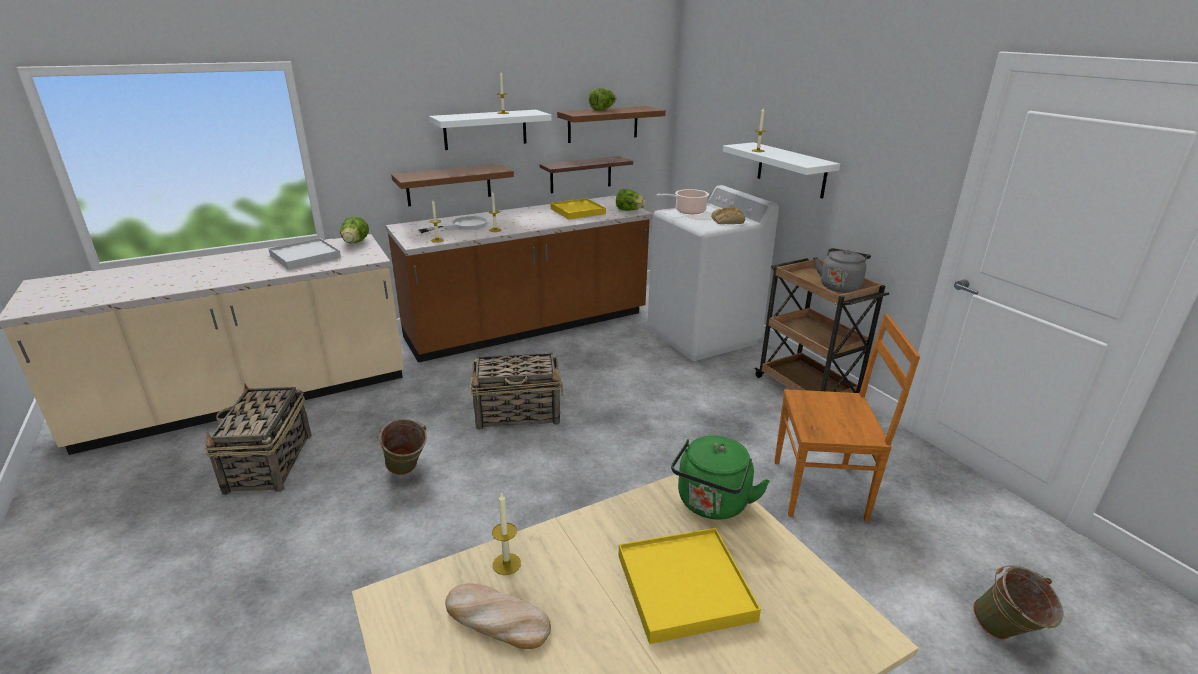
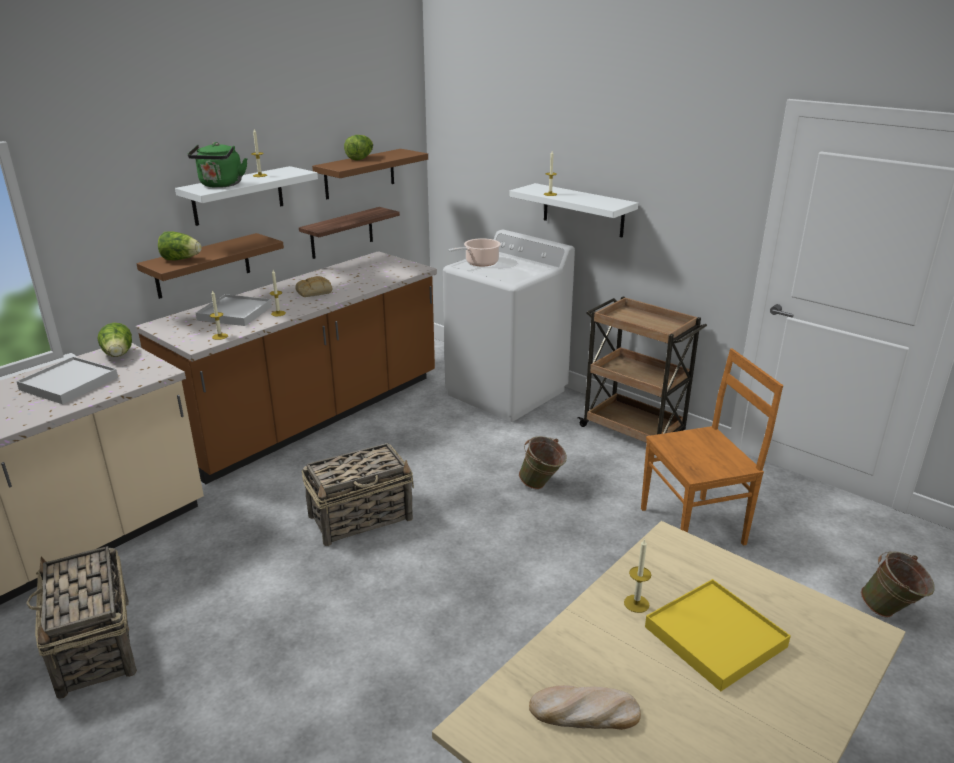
camera: 20 degrees left, 0 degrees up
(406, 472) = (275, 613): green bucket -> green bucket (541, 486)
(463, 226) = (235, 313): white frying pan -> white tray
(506, 564) = (555, 662): candle -> candle (636, 603)
(577, 211) = (353, 277): yellow tray -> none
(629, 210) = (409, 268): lettuce -> lettuce (181, 259)
(712, 505) = (688, 560): green kettle -> green kettle (220, 185)
(727, 221) = (527, 269): bread -> bread (313, 291)
(840, 286) = (659, 324): grey kettle -> none

